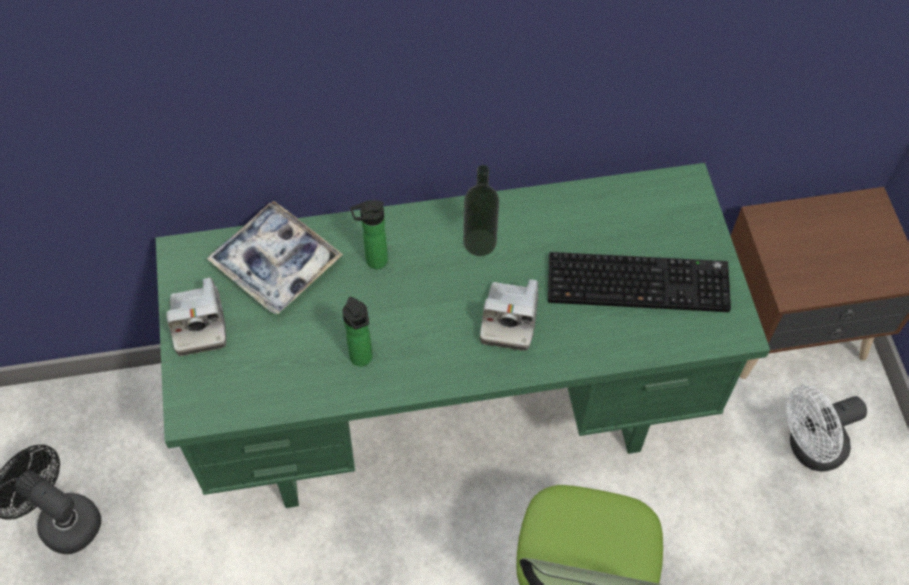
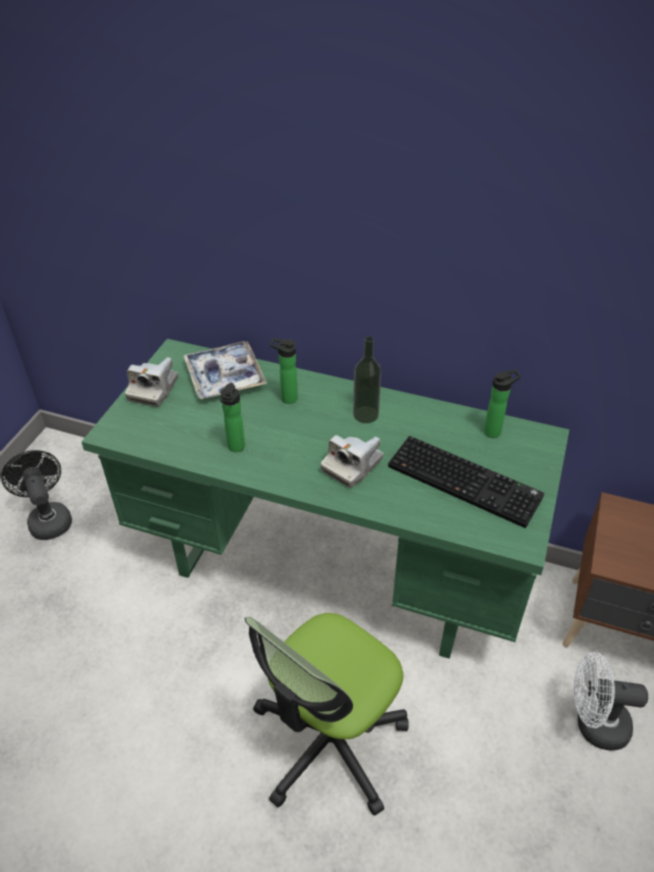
camera: 30 degrees right, 15 degrees down
(631, 201) = (494, 431): none -> bottle

